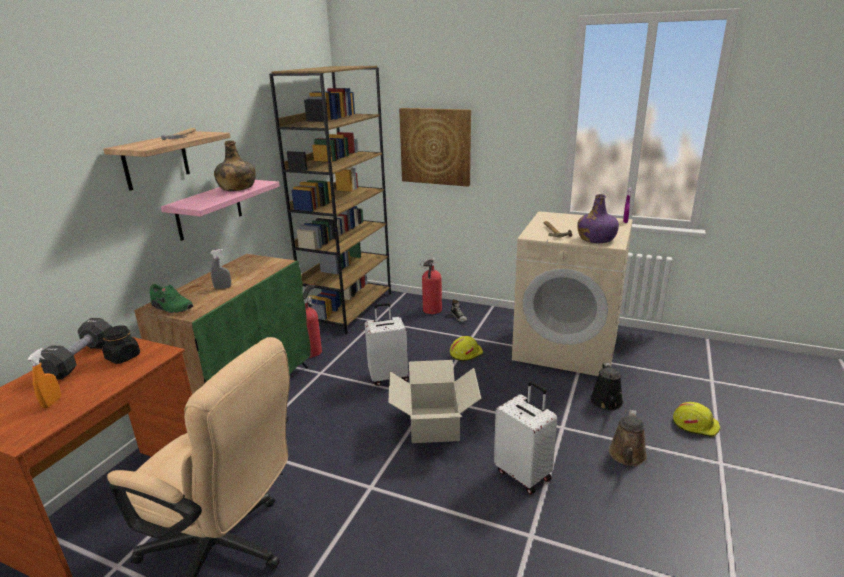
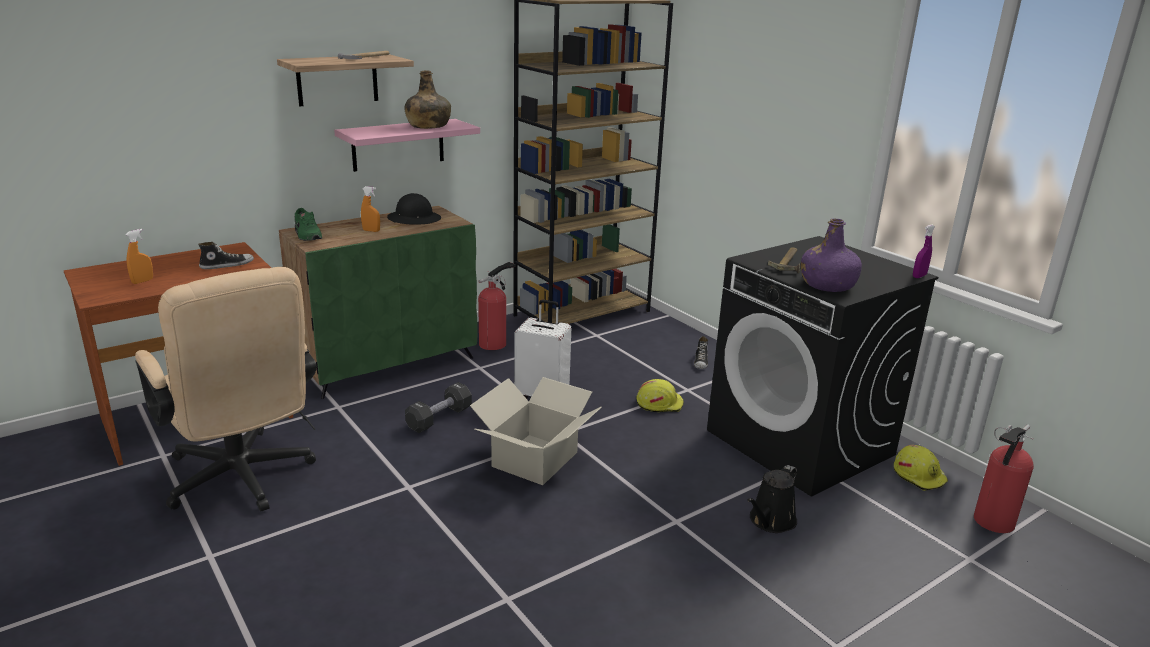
camera: 30 degrees right, 0 degrees up
(81, 359) = (198, 257): black dumbbell -> black dumbbell (439, 418)
(123, 357) = (227, 265): black jar -> shoe
(223, 288) = (371, 231): grey spray bottle -> orange spray bottle
(244, 269) = (414, 219): none -> black hard hat
(431, 311) = (675, 345): fire extinguisher -> fire extinguisher (992, 523)
(435, 146) = (724, 120): picture -> none
(524, 474) = (571, 545): white suitcase -> none
(567, 347) = (801, 443): beige washing machine -> black washing machine
(627, 456) = (717, 583): brown watering can -> none
(695, 424) = (863, 594): yellow hard hat -> yellow hard hat (919, 475)

